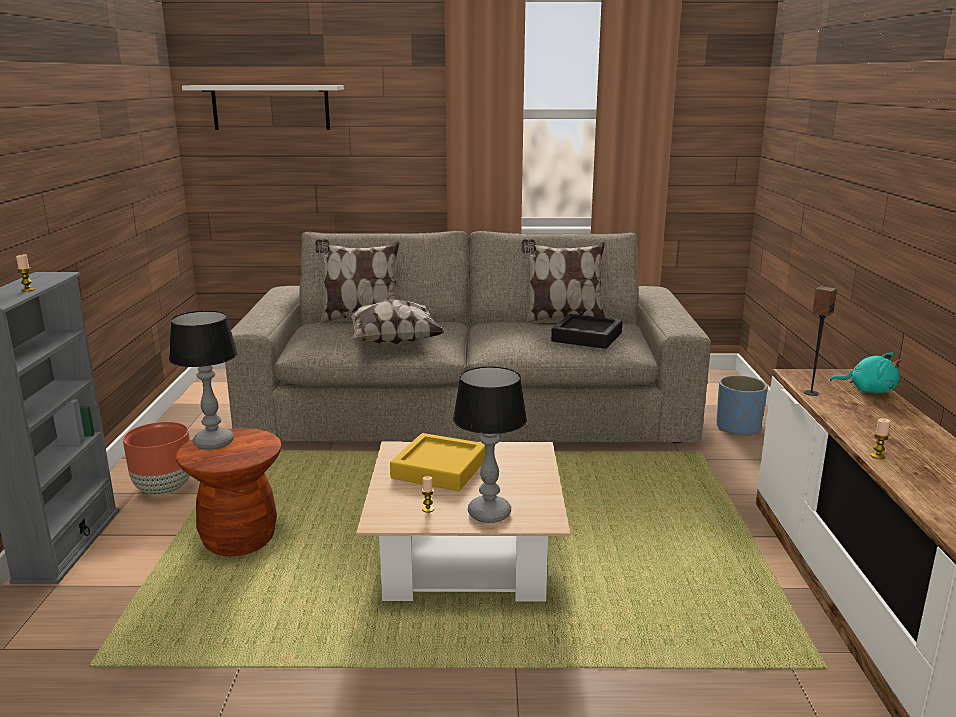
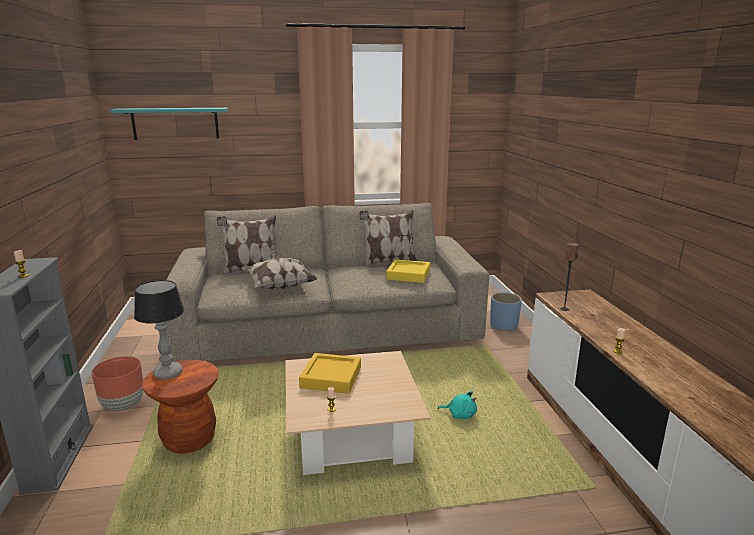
camera: 10 degrees left, 0 degrees up
(271, 107) = (175, 123): white shelf -> turquoise shelf
(489, 513) = (373, 408): table lamp -> none
(587, 337) = (408, 275): black tray -> yellow tray
(868, 390) = (597, 304): turquoise plush toy -> turquoise plush toy (460, 414)

